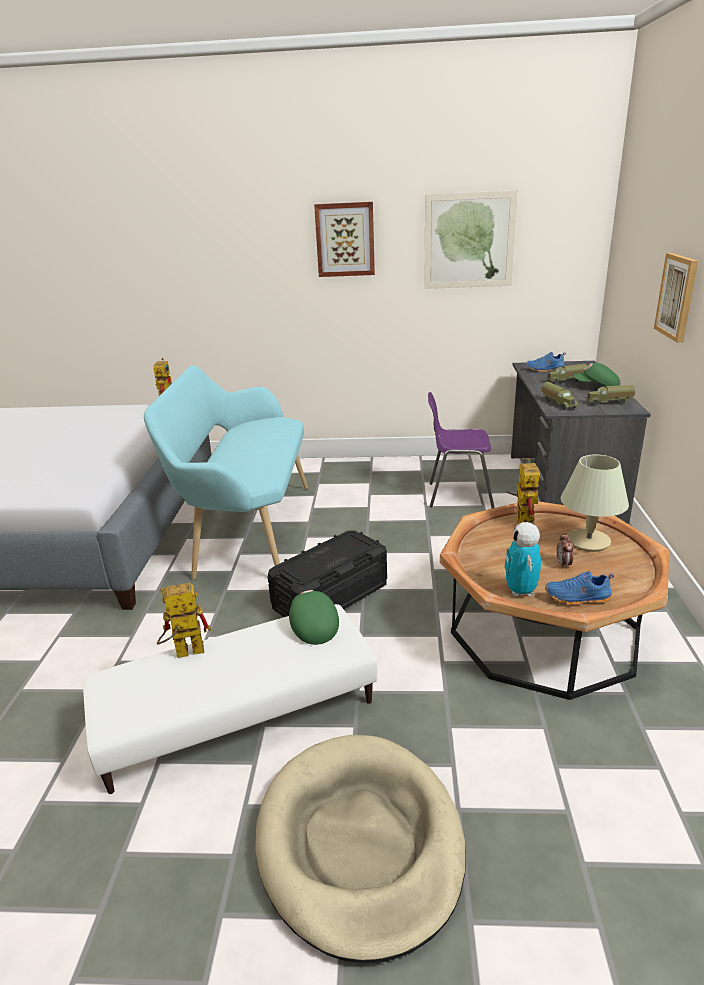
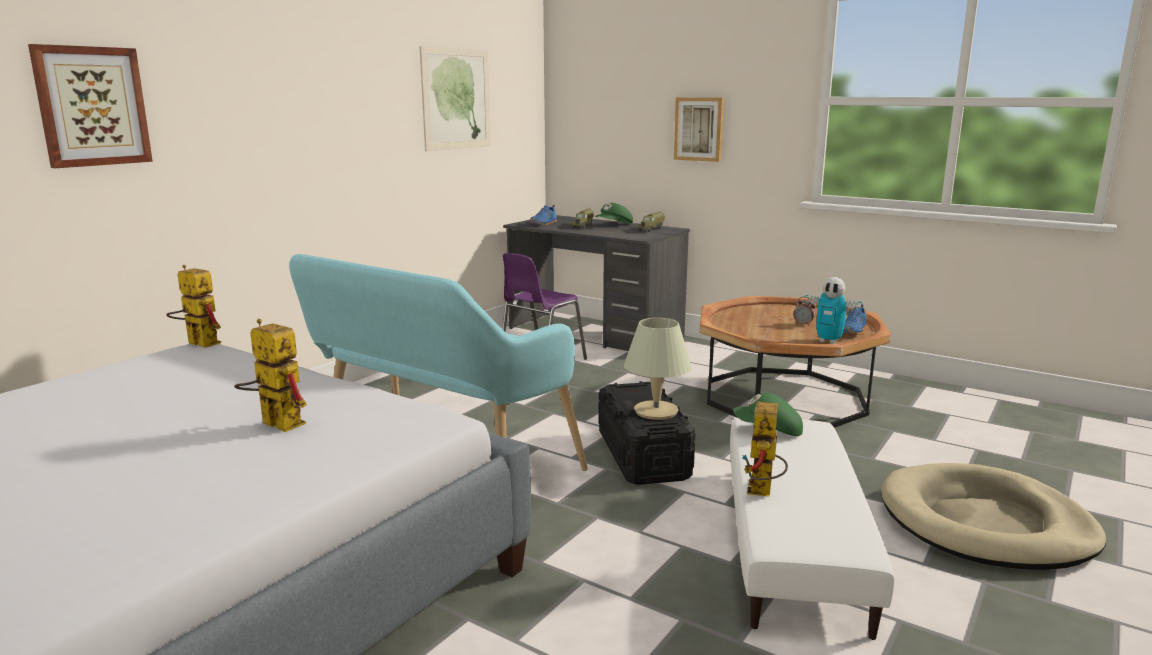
camera: 60 degrees left, 10 degrees down
(345, 239) = (350, 92): picture -> picture (91, 106)
(521, 520) = (724, 317): toy robot -> toy robot (274, 423)
(558, 404) = (628, 235): toy truck -> none
(588, 541) = (778, 312): beige table lamp -> beige table lamp (655, 411)

